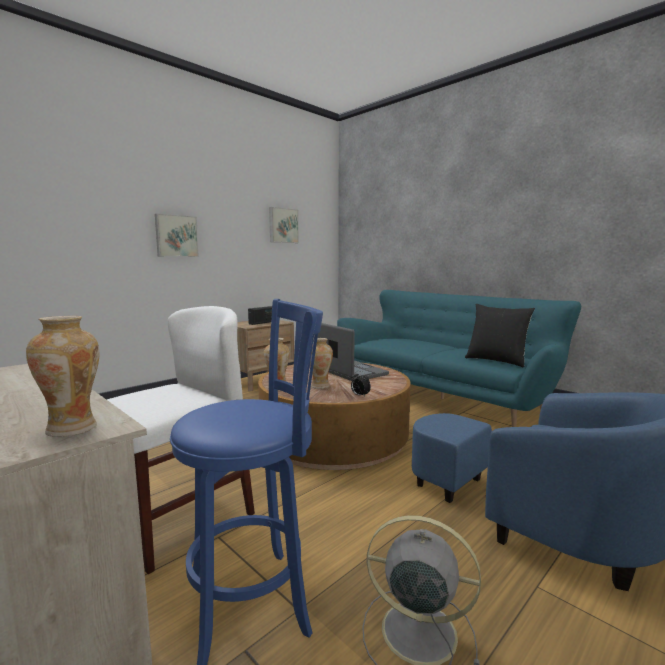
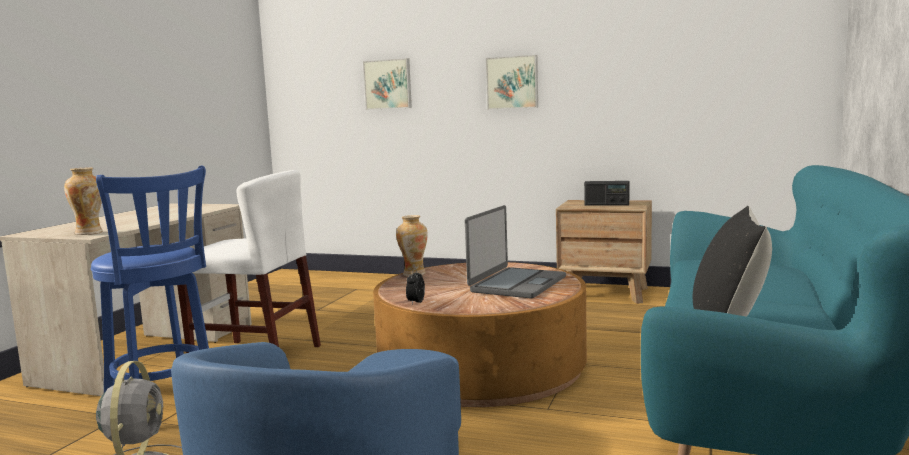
camera: 65 degrees right, 0 degrees up
(283, 225) = (693, 47): picture -> picture (388, 84)
(320, 386) = (434, 285): vase -> none

